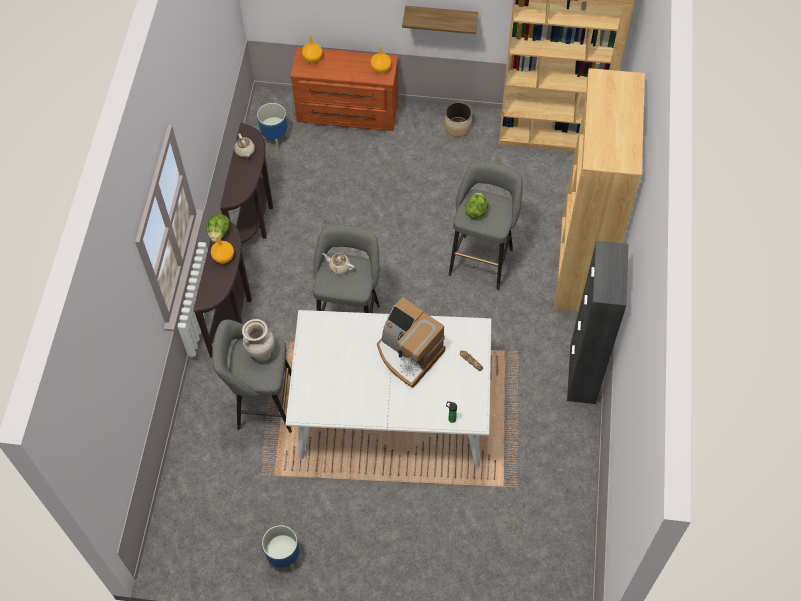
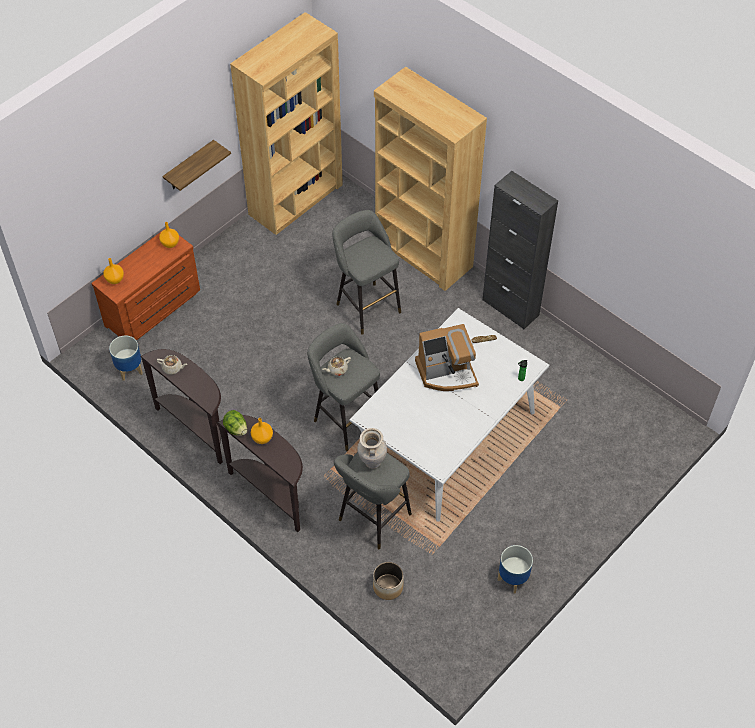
camera: 55 degrees left, 5 degrees down
(457, 127) = (236, 249): planter -> planter (387, 587)
(476, 211) = (363, 260): lettuce -> none

